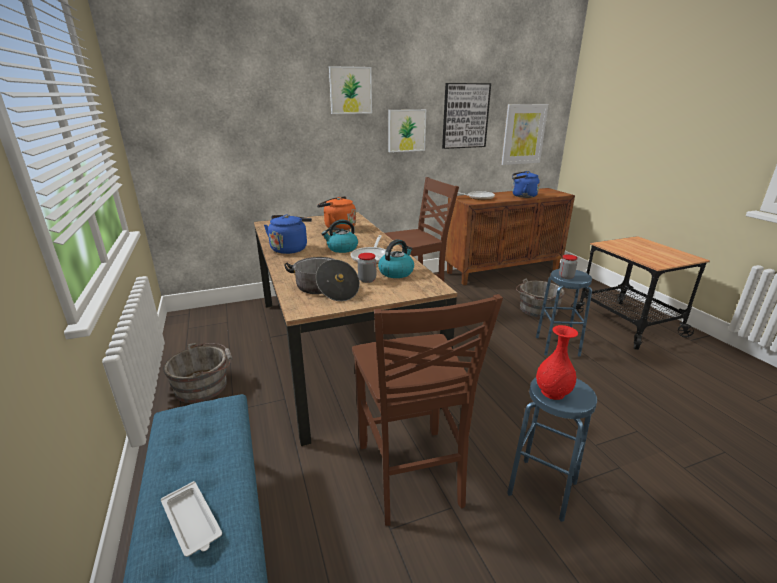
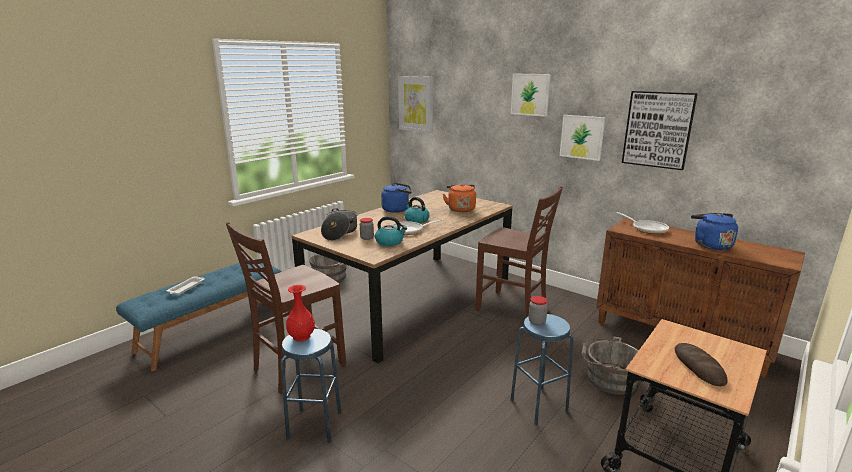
camera: 60 degrees right, 5 degrees down
(523, 134) = (758, 164): picture -> picture (416, 104)
(657, 254) = (698, 367): none -> bread

